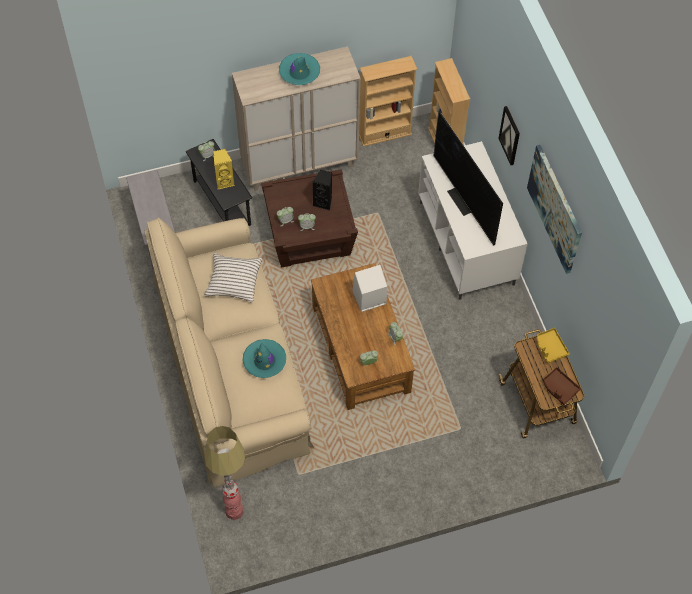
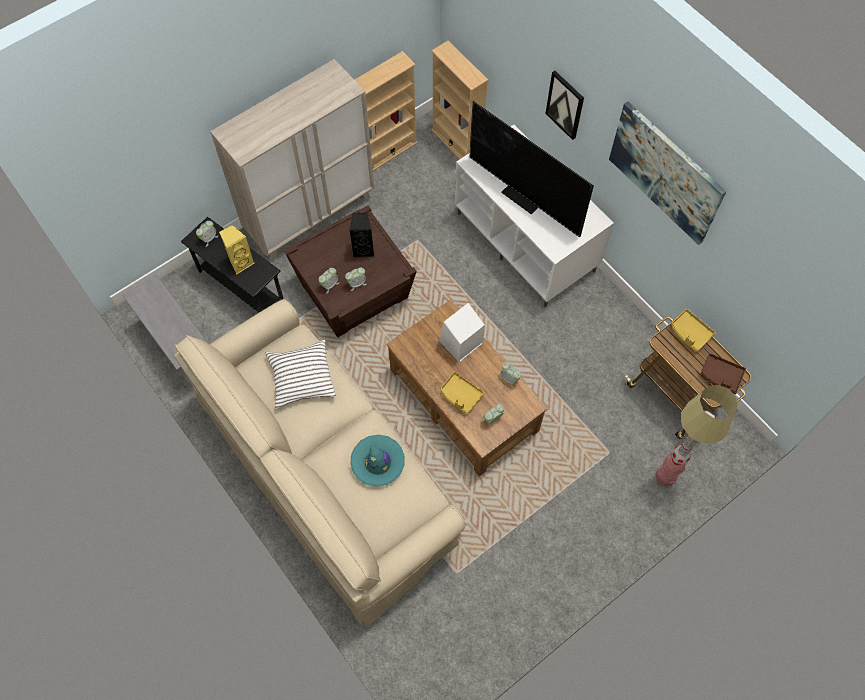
camera: 20 degrees left, 5 degrees up
(234, 511) = (402, 646): floor lamp -> floor lamp (666, 476)
(299, 72) = (291, 106): turquoise hat -> none
(351, 337) = (461, 395): none -> yellow tray

